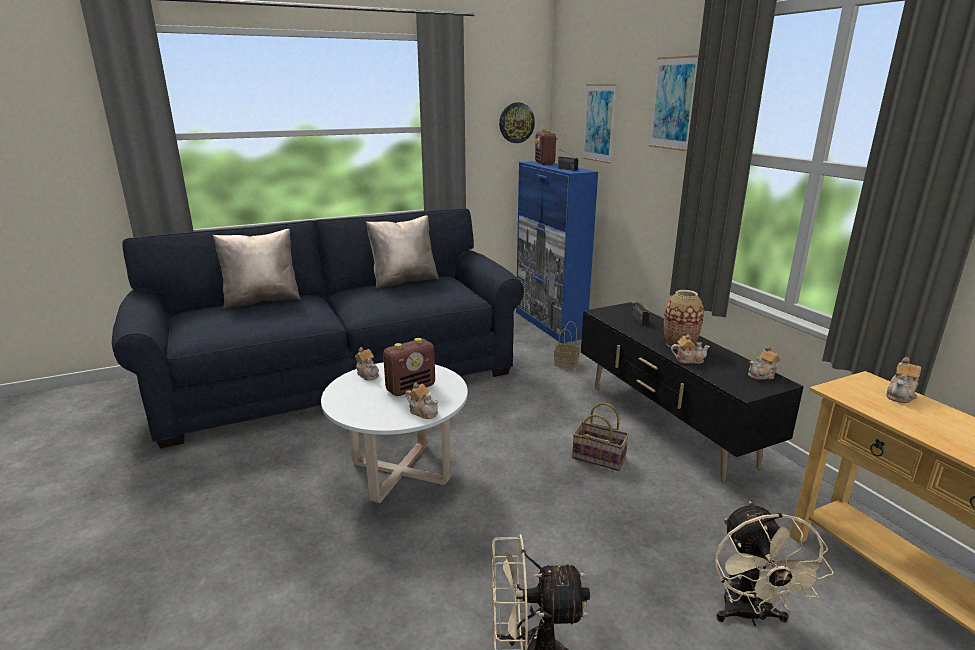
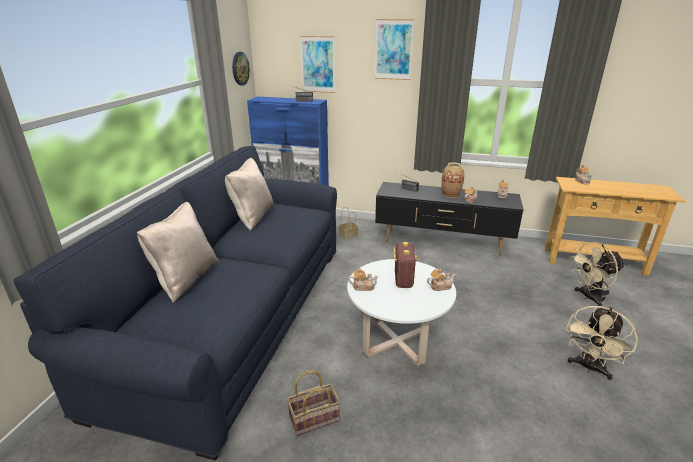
camera: 50 degrees left, 5 degrees up
(545, 163) = (270, 98): radio -> none
(600, 457) = (452, 273): basket -> basket (315, 418)
(749, 615) = (589, 297): beige fan -> beige fan turned 120 degrees clockwise

